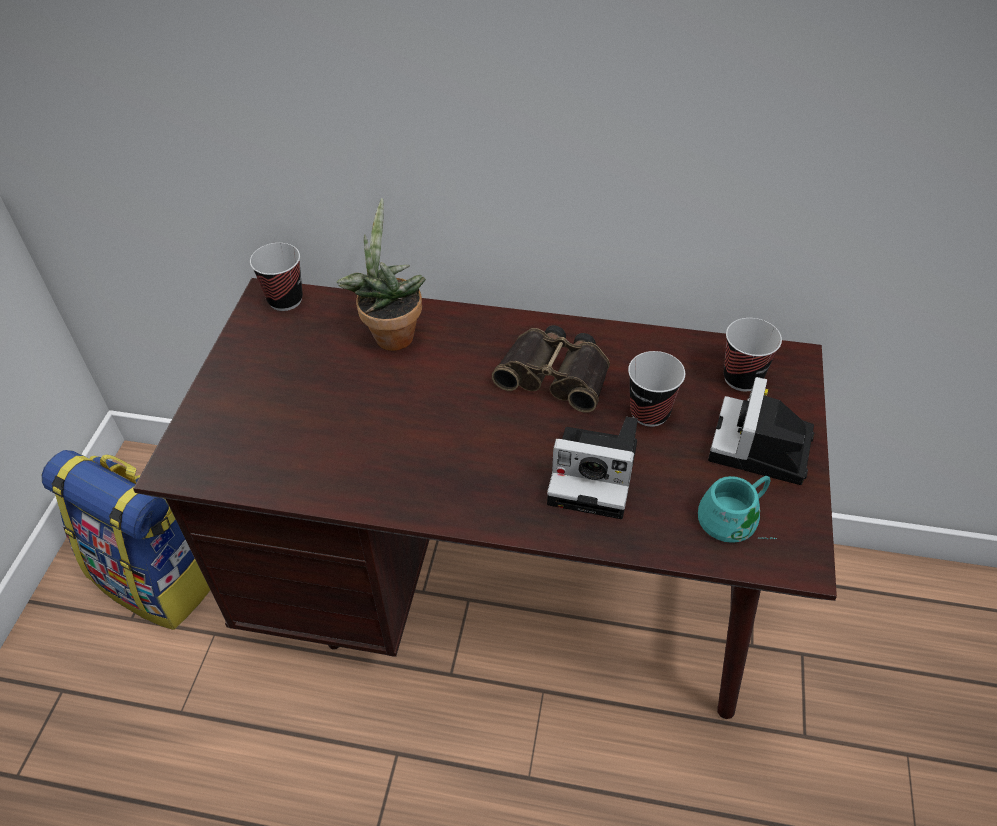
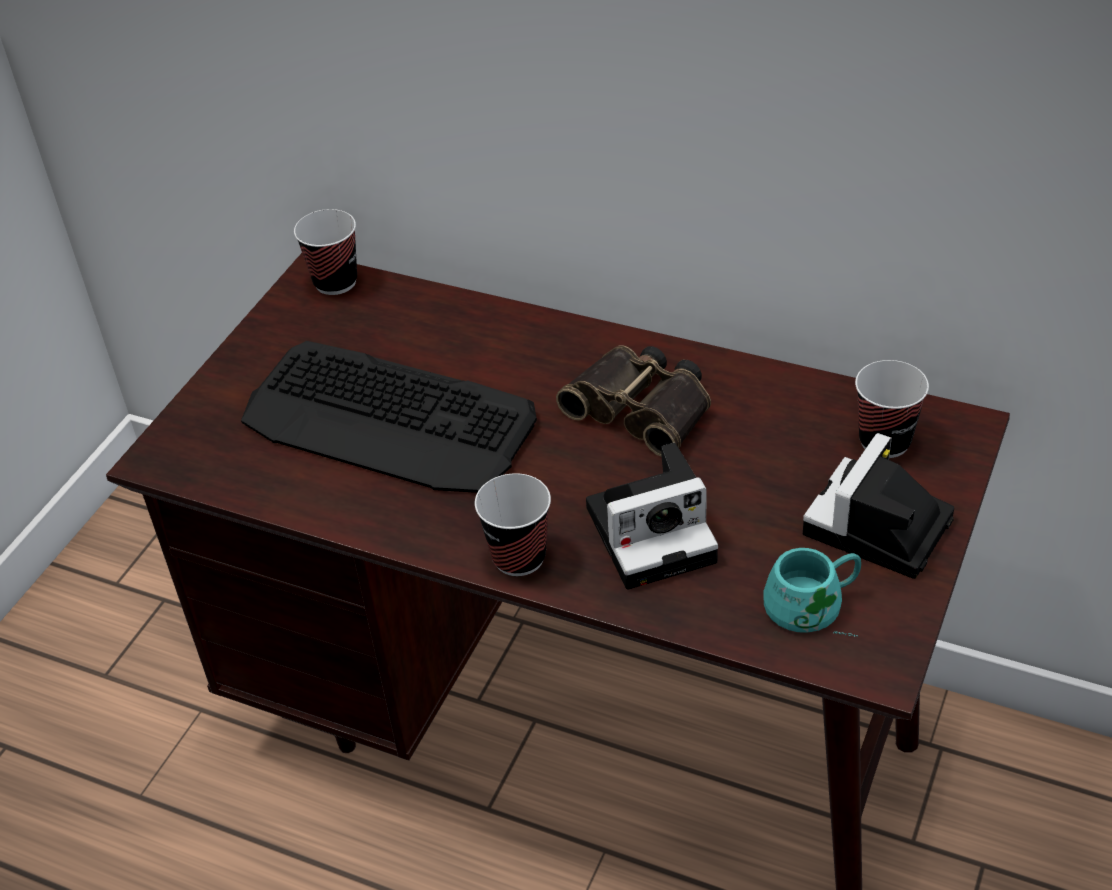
camera: 15 degrees right, 5 degrees down
(158, 580) = (147, 634): backpack -> none
(361, 410) = (389, 420): none -> keyboard
(391, 333) = (452, 336): potted plant -> none
(597, 474) = (655, 531): camera -> camera turned 45 degrees counterclockwise
(649, 412) = (747, 468): cup -> cup (519, 557)

